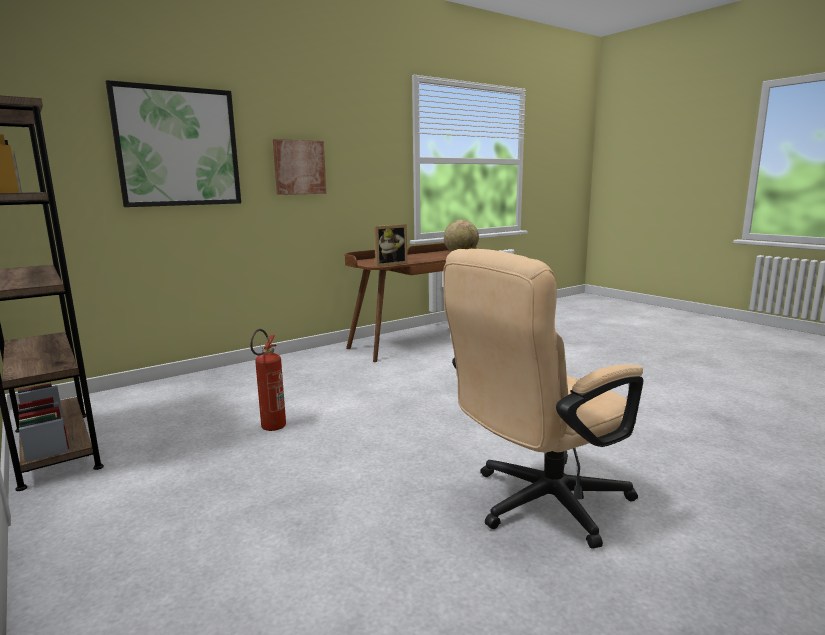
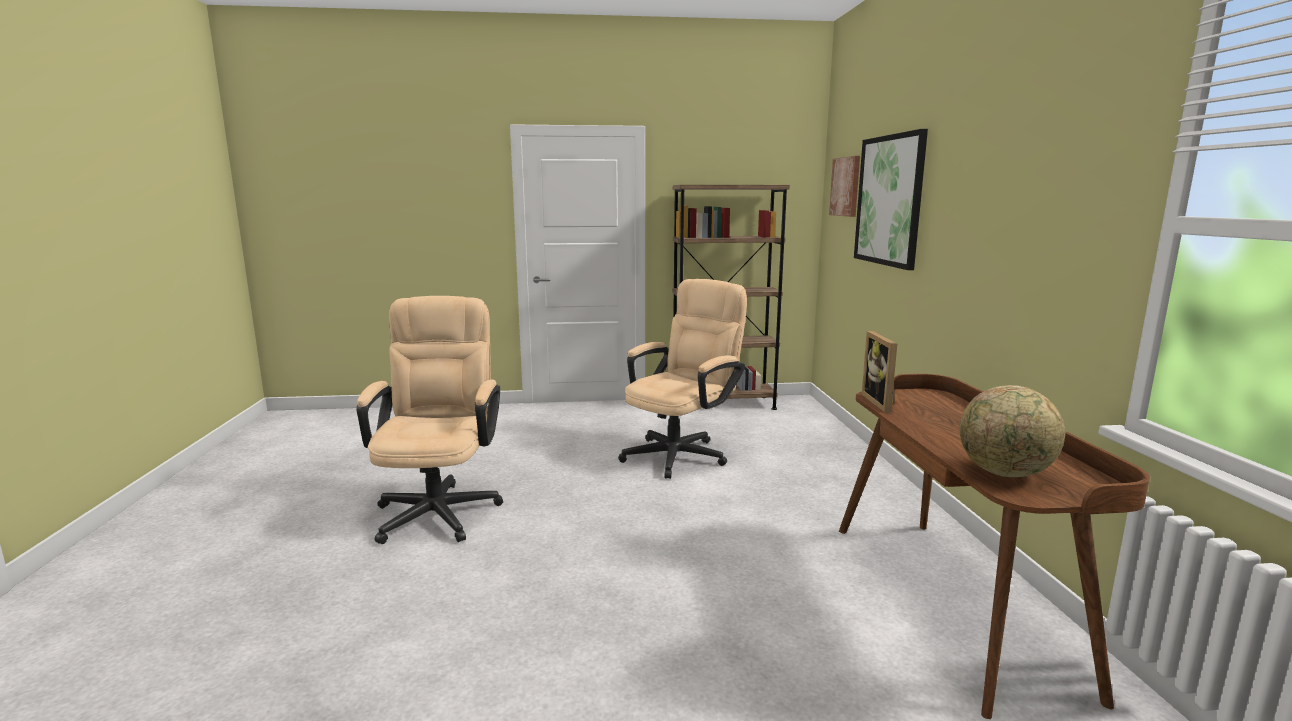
camera: 120 degrees right, 0 degrees up
(270, 429) = (681, 453): fire extinguisher -> beige office chair
(299, 167) = (968, 229): picture -> picture (846, 186)

